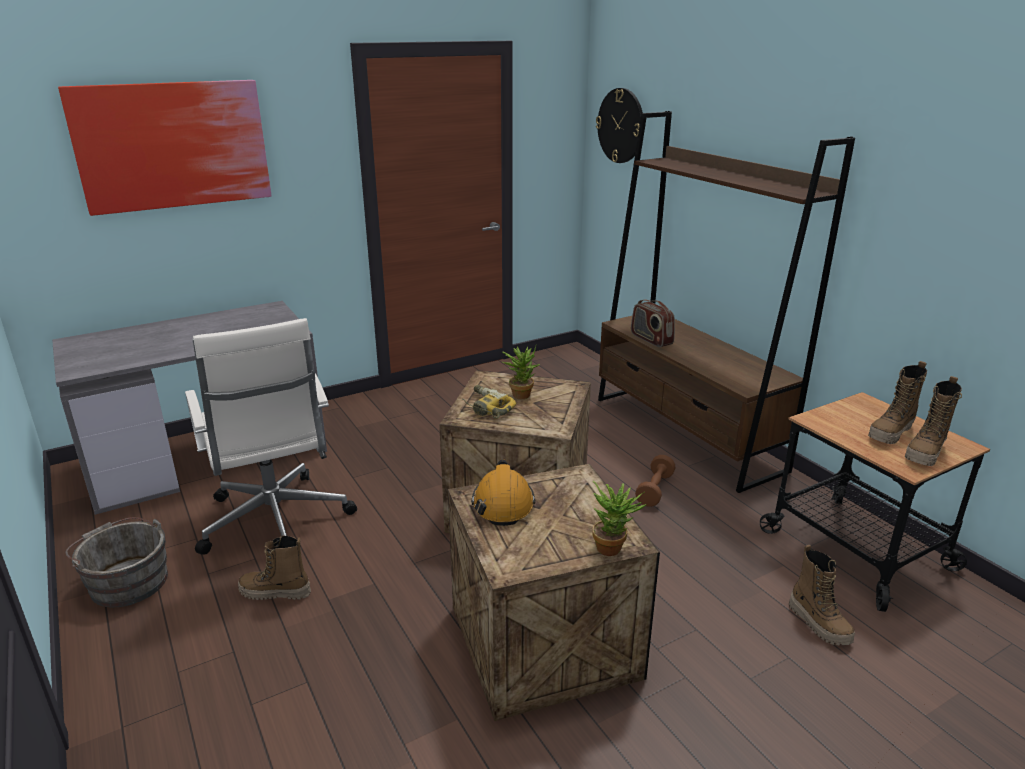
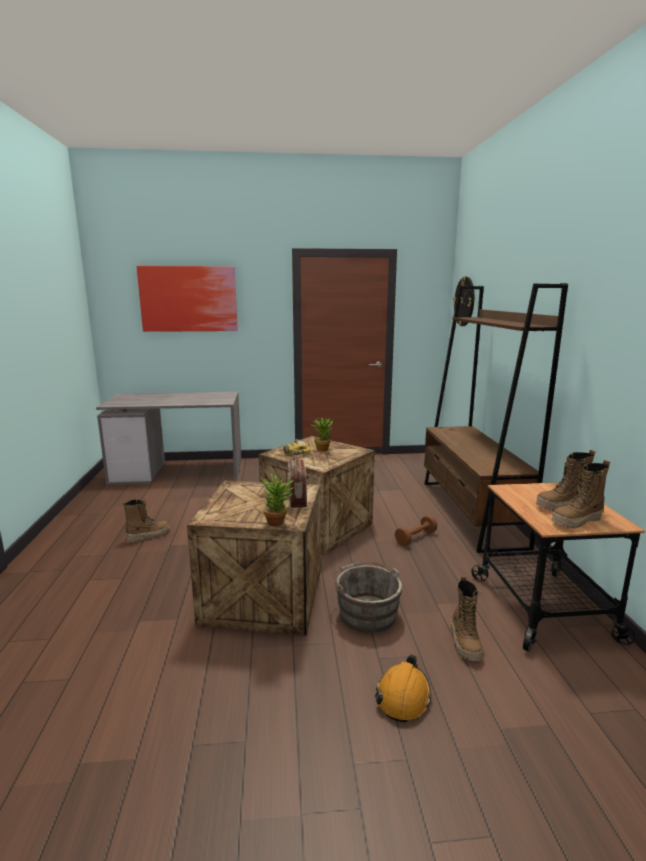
camera: 25 degrees right, 10 degrees down
(127, 581) = (91, 514): grey bucket -> grey bucket (365, 612)
(275, 593) = (148, 535): boot -> boot turned 120 degrees clockwise
(276, 523) = (180, 506): white office chair -> none
(503, 503) = (244, 491): orange hard hat -> orange hard hat (403, 696)
(651, 339) = (449, 439): radio -> radio (296, 499)

